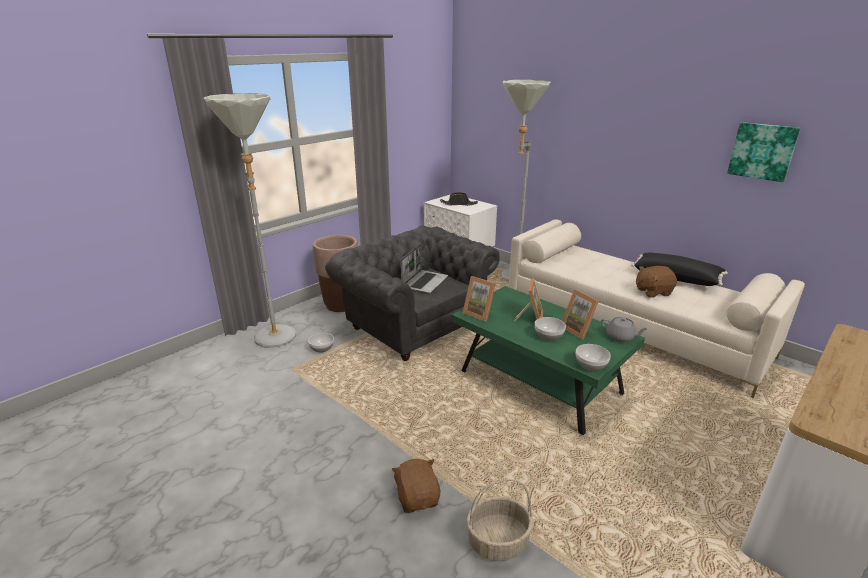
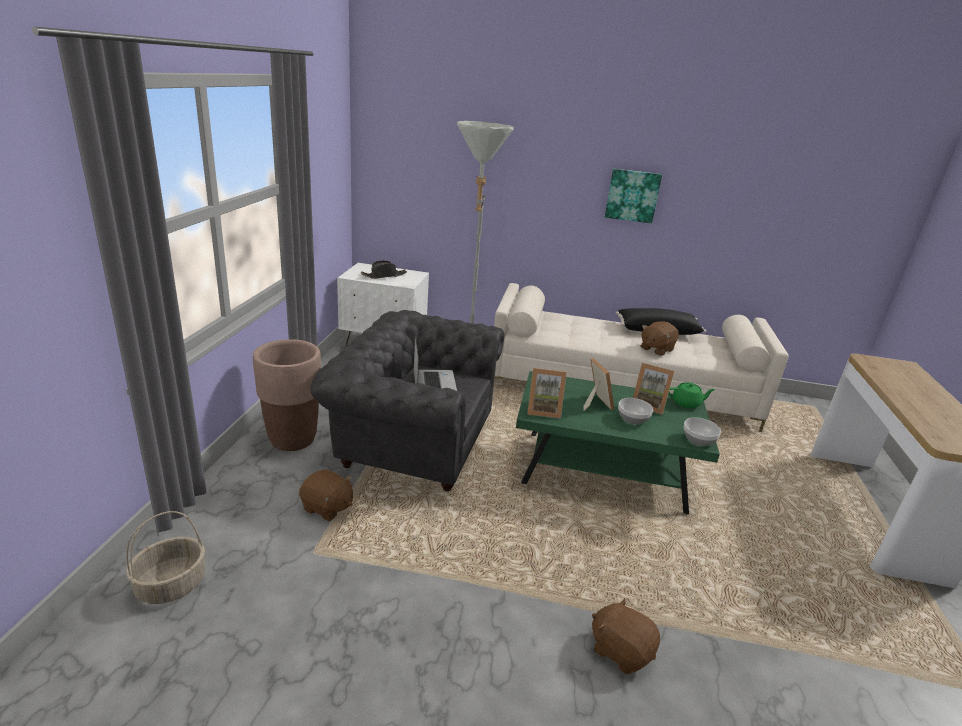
camera: 35 degrees left, 0 degrees up
(276, 342) = (249, 519): grey floor lamp -> none
(322, 348) = (327, 508): bowl -> brown plush toy
(497, 542) = (729, 659): basket -> basket (171, 586)
(620, 337) = (686, 403): grey teapot -> green teapot
(762, 151) = (727, 201): picture -> picture (632, 195)

